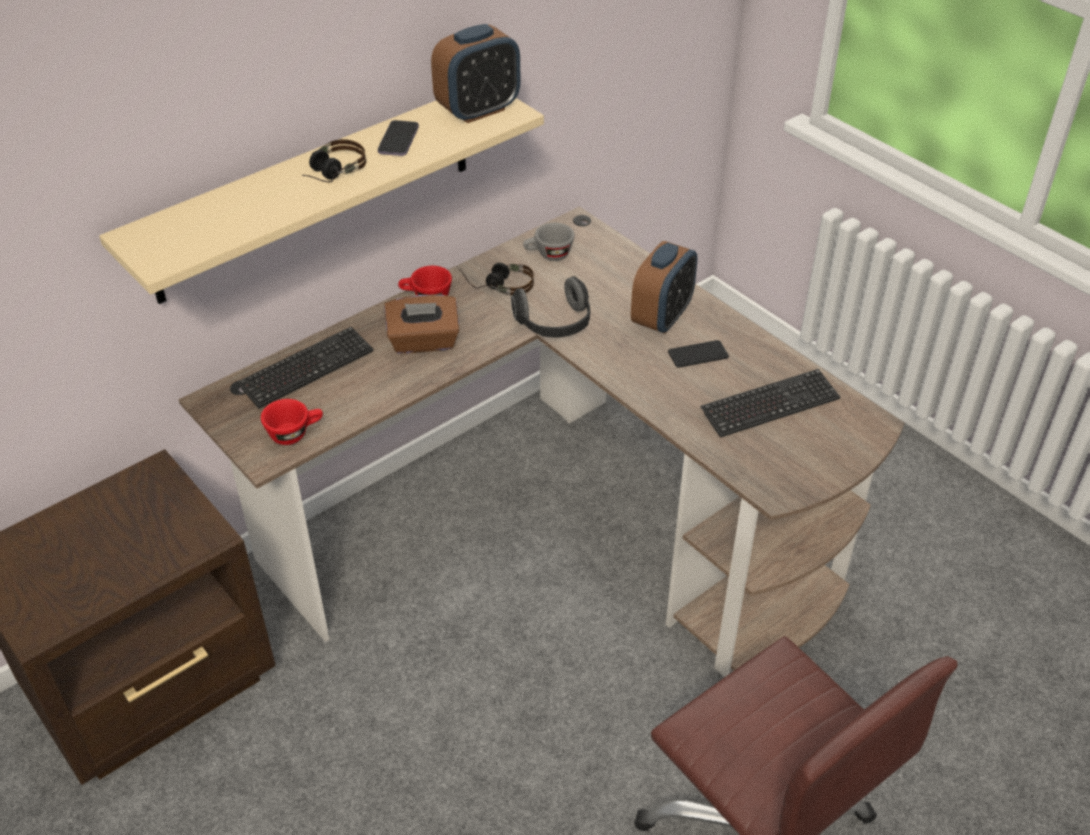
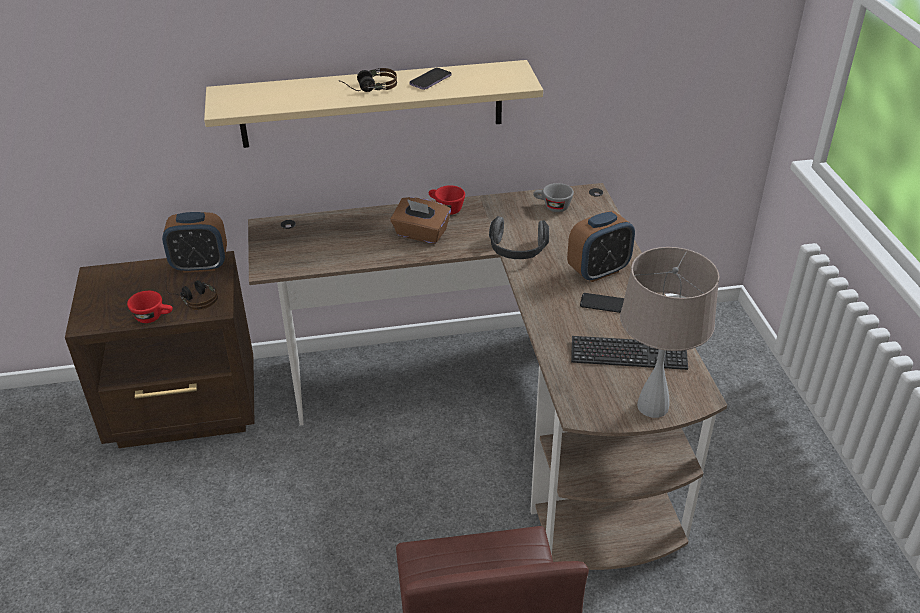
camera: 30 degrees right, 5 degrees down
(295, 433) = (296, 260): red cup -> red cup (154, 317)
(306, 369) = (334, 226): keyboard -> none
(478, 110) = (501, 76): alarm clock -> alarm clock (200, 265)
(498, 285) = (500, 215): headphones -> headphones (192, 297)
(839, 455) = (652, 407): none -> beige table lamp

